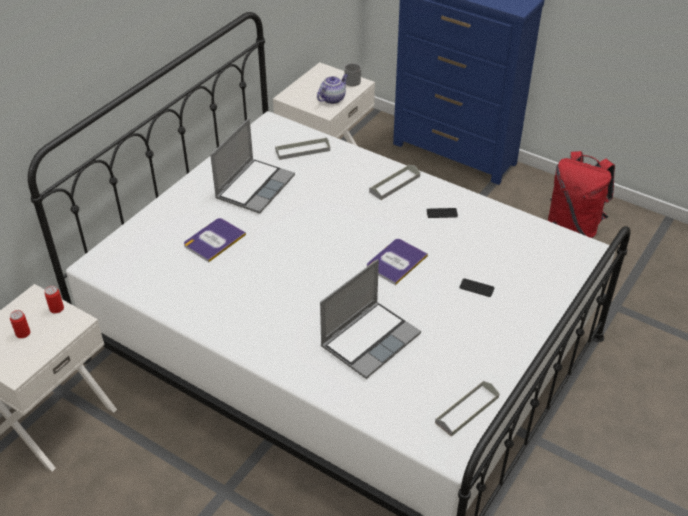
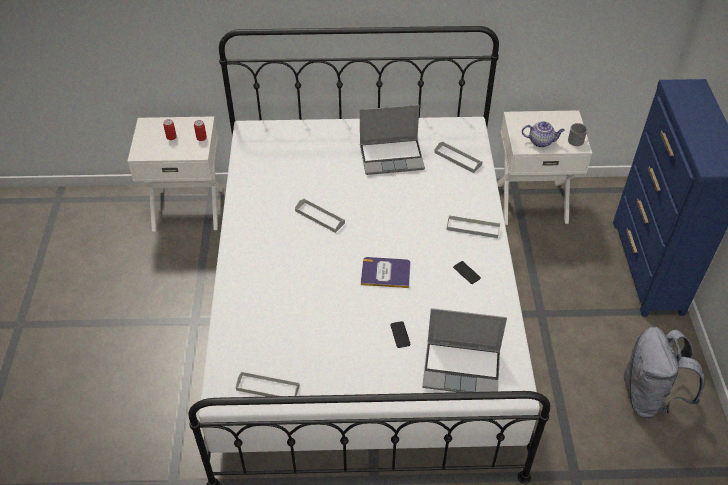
camera: 55 degrees right, 5 degrees up
(214, 240) = (319, 168): book -> none
(281, 271) = (319, 217): none -> grey tray
(370, 339) = (293, 299): laptop -> laptop (462, 368)
(574, 225) = (649, 397): red backpack -> grey backpack

